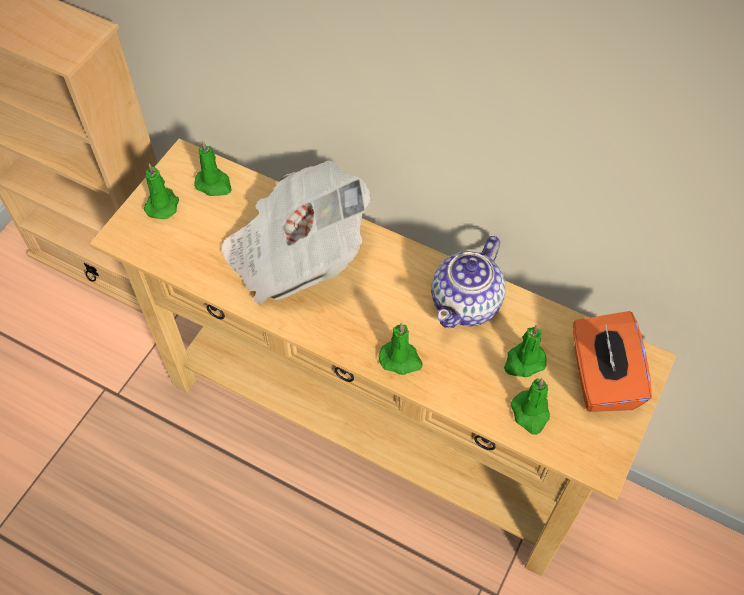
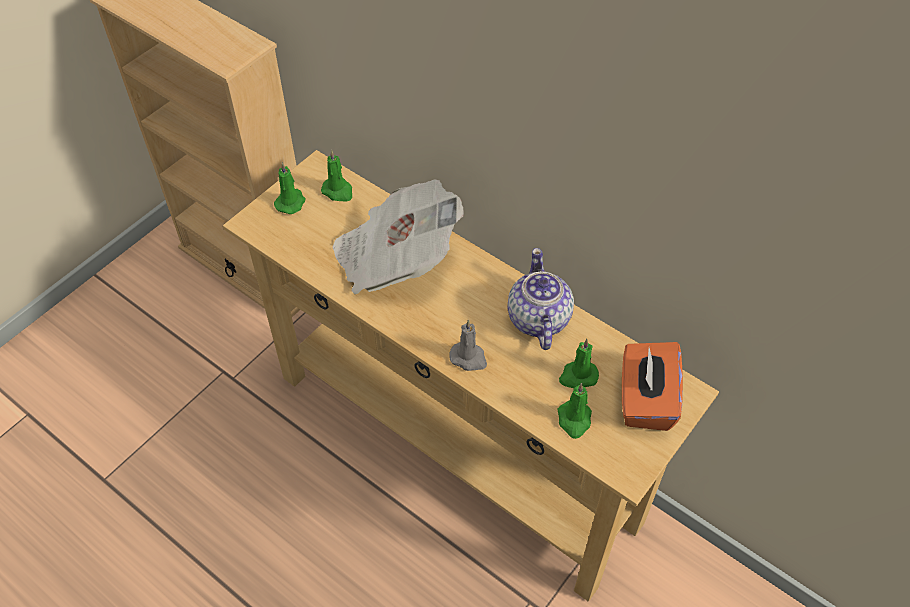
camera: 10 degrees right, 5 degrees down
(401, 359) = (469, 358): green candle -> grey candle
(467, 303) = (538, 319): teapot -> teapot turned 135 degrees clockwise

